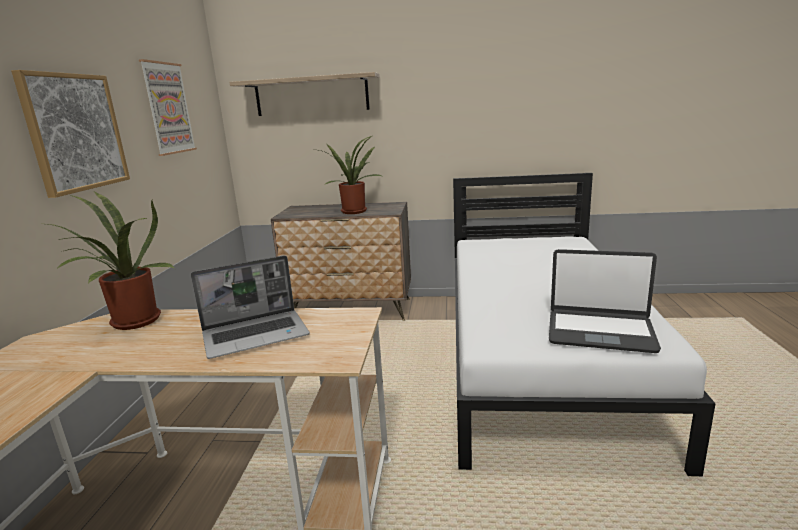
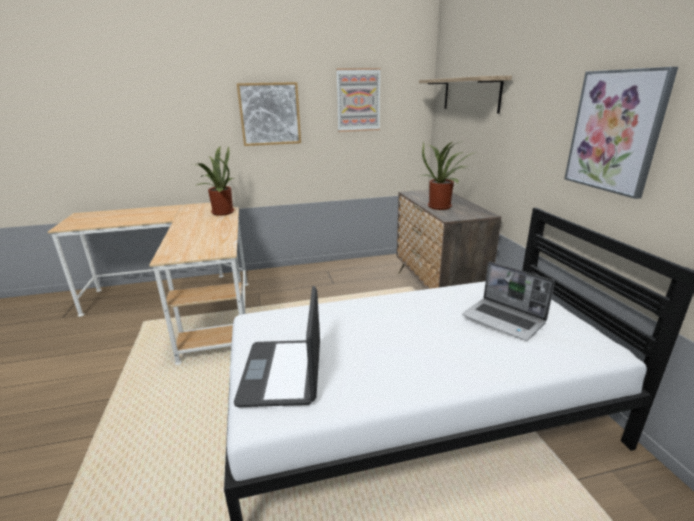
camera: 70 degrees right, 5 degrees up
(256, 335) = (200, 236): laptop -> laptop (504, 320)
(506, 106) = (615, 131): none -> picture

